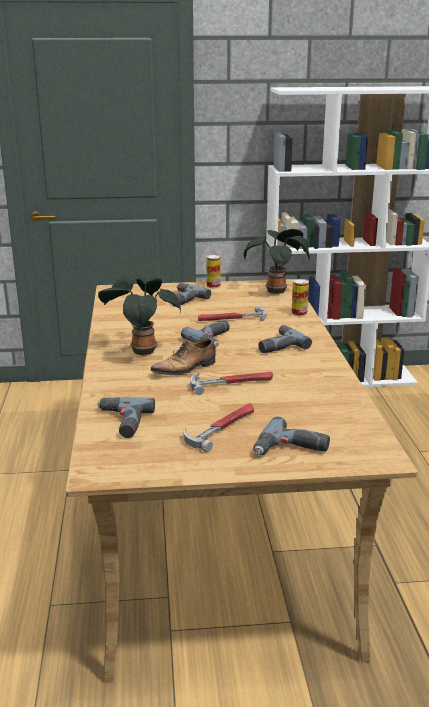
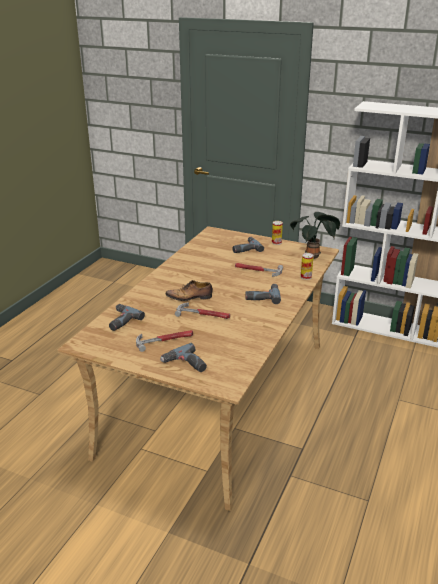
camera: 30 degrees right, 5 degrees up
(141, 351) = (179, 279): potted plant -> none
(214, 340) = (229, 282): power drill -> none

